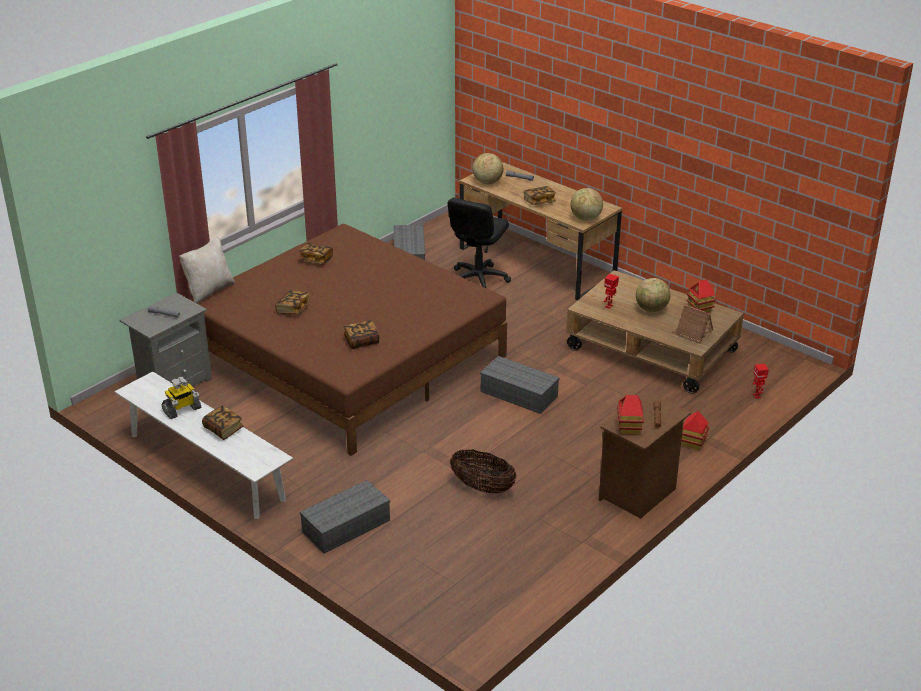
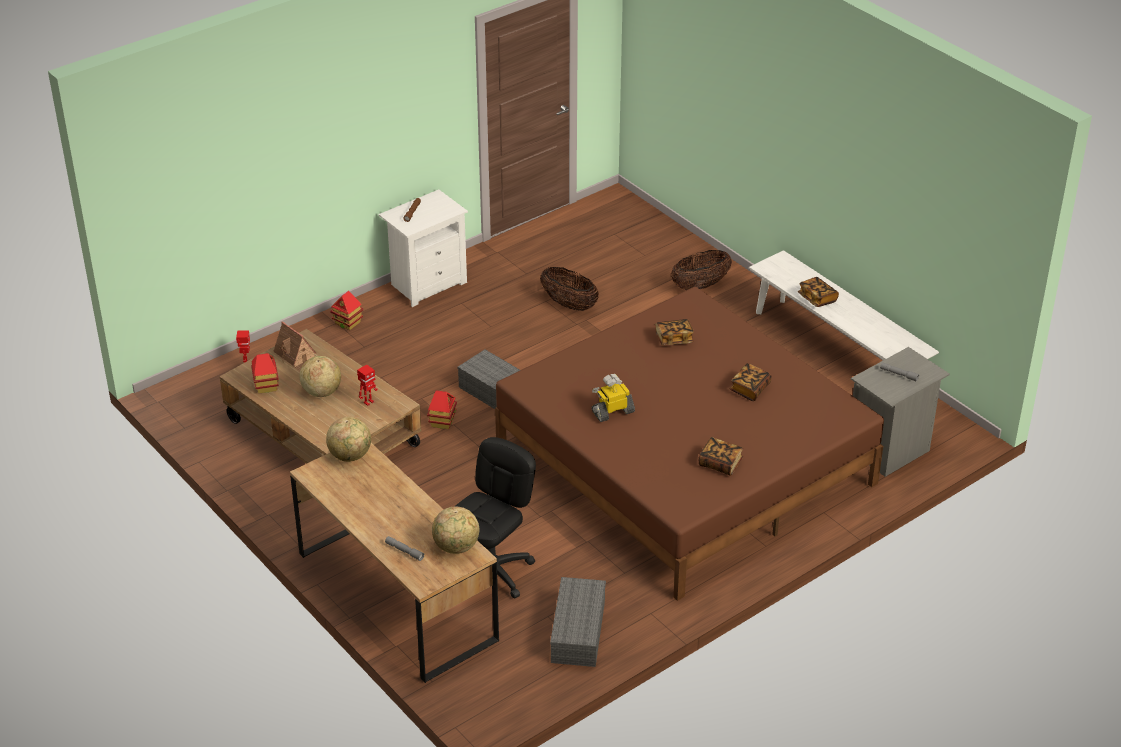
camera: 170 degrees left, 5 degrees up
(182, 410) = (862, 322): toy robot -> toy robot (613, 412)
(209, 290) = (854, 428): beige pillow -> none
(346, 525) = (700, 285): grey storage box -> basket
(539, 202) = (398, 495): book -> none
(629, 428) = (443, 206): toy house -> toy house (442, 422)
(639, 494) = (427, 284): brown nightstand -> white nightstand

